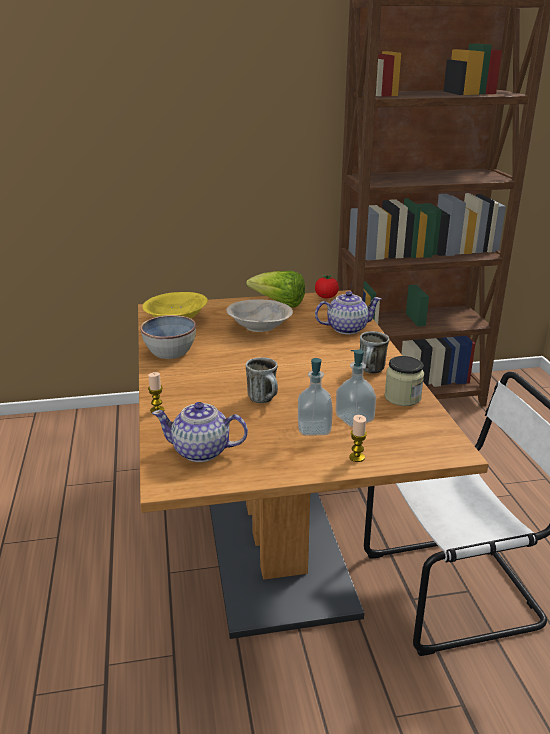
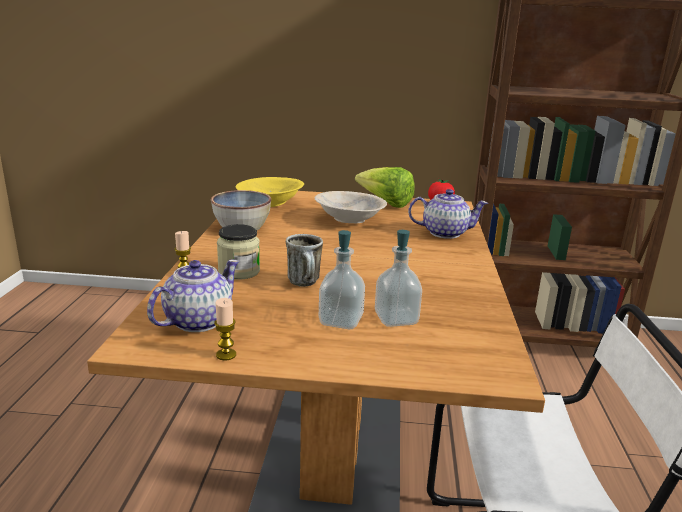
camera: 15 degrees right, 5 degrees down
(202, 451) = (197, 321): teapot -> teapot turned 105 degrees clockwise
(357, 457) = (371, 360): candle -> candle (226, 355)
(372, 371) = (448, 275): mug -> none
(402, 397) = (470, 306): jar -> jar (239, 271)

